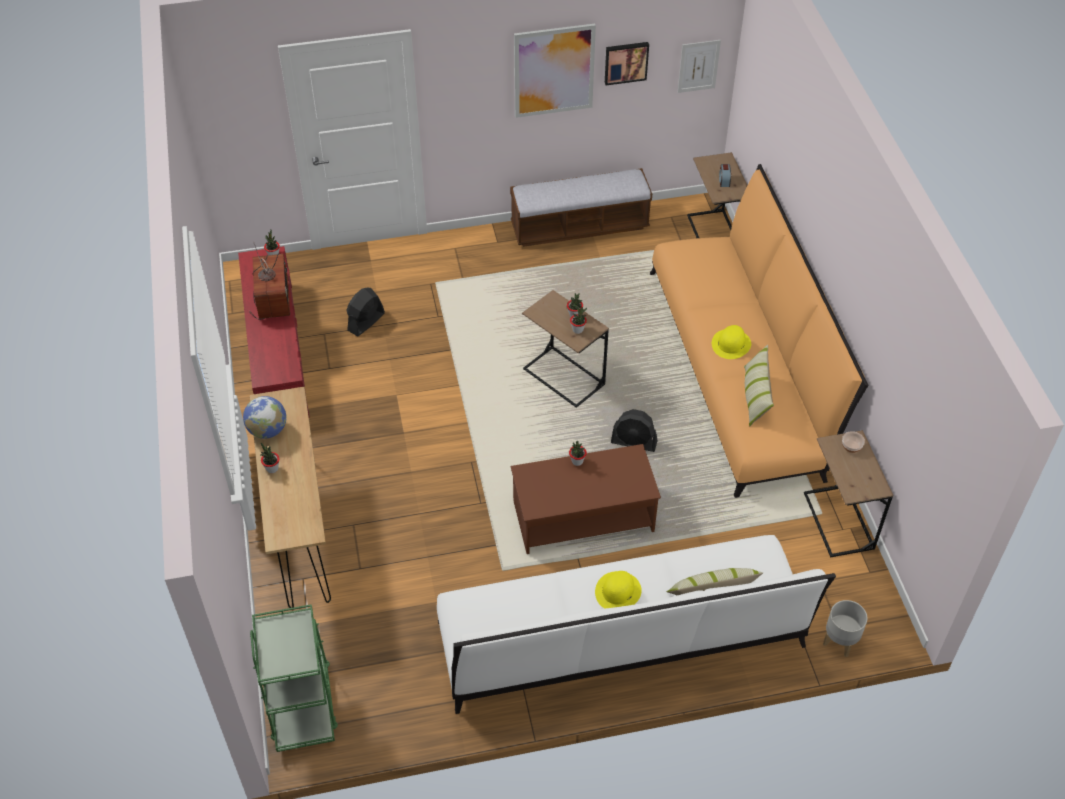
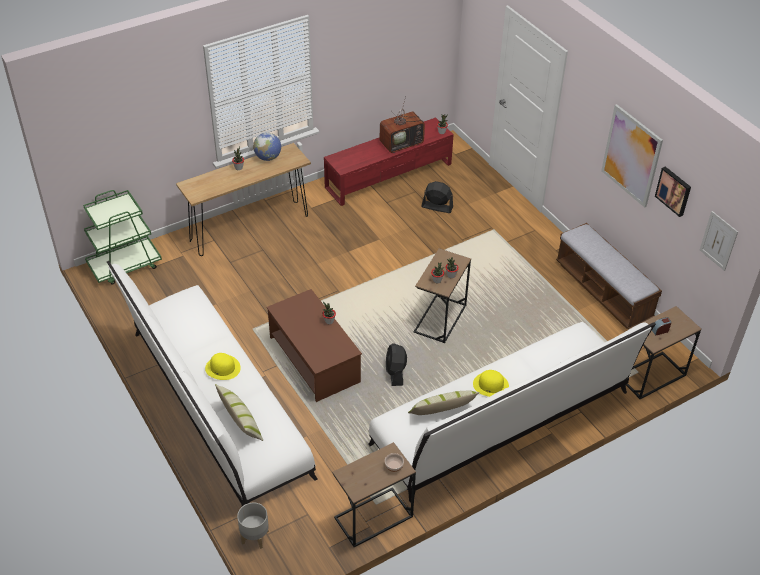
camera: 70 degrees right, 5 degrees down
(740, 370) = (504, 422): orange sofa -> white sofa

